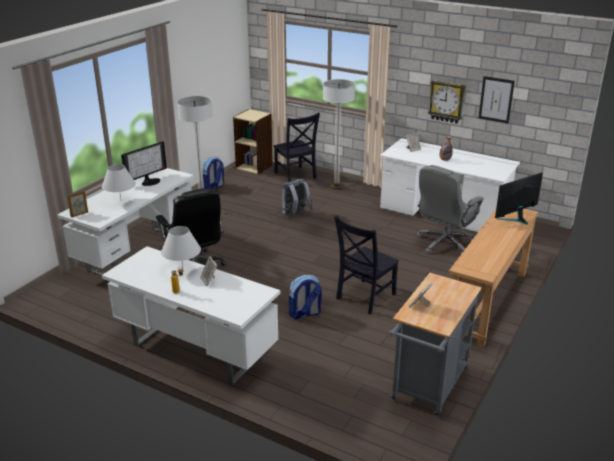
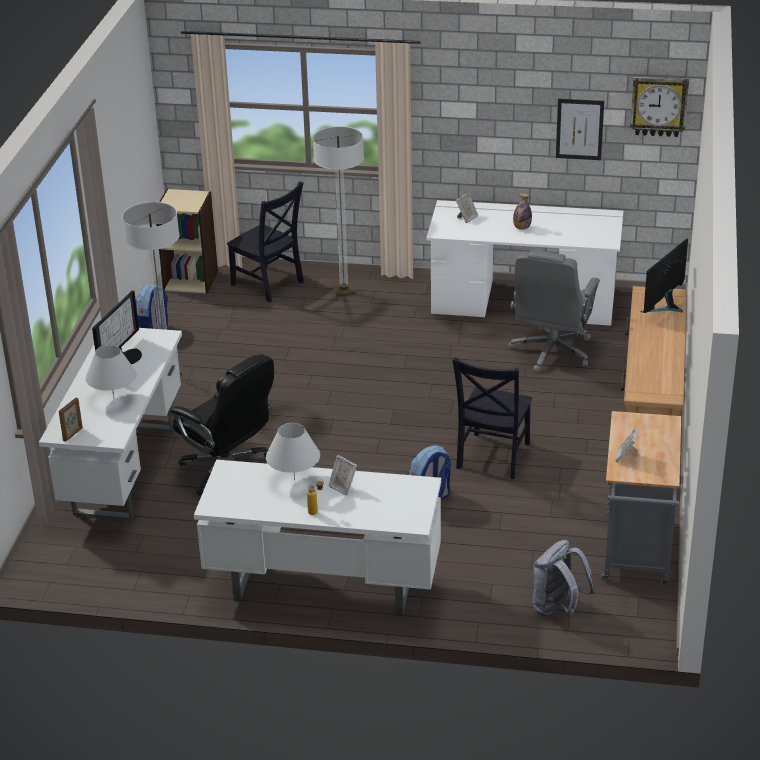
camera: 20 degrees left, 5 degrees up
(295, 215) = (315, 353): grey backpack -> grey backpack (558, 608)
(447, 101) = (505, 139): wall clock -> wall clock (659, 106)

